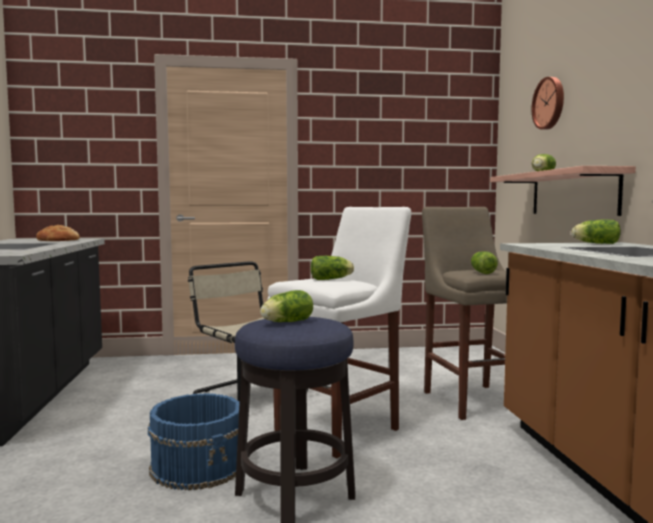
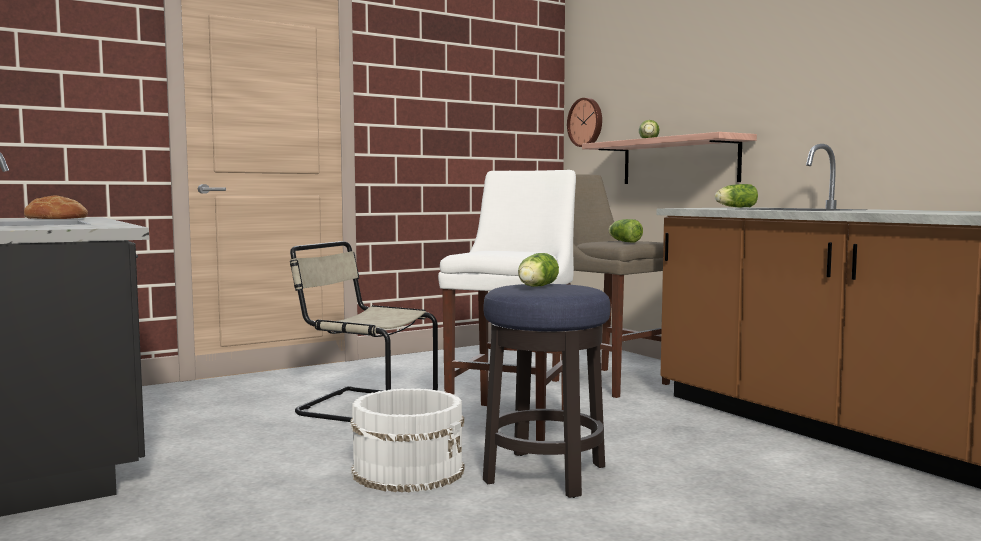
camera: 25 degrees left, 0 degrees up
(199, 466) = (409, 470): blue bucket -> white bucket
(332, 279) = (506, 250): lettuce -> none
(550, 103) = (643, 67): wall clock -> wall clock (586, 122)

